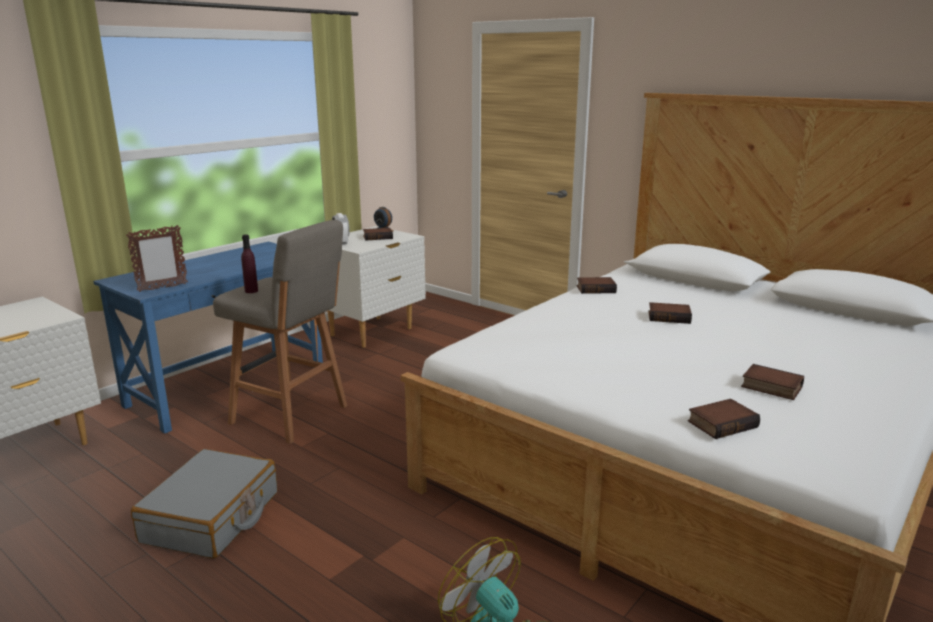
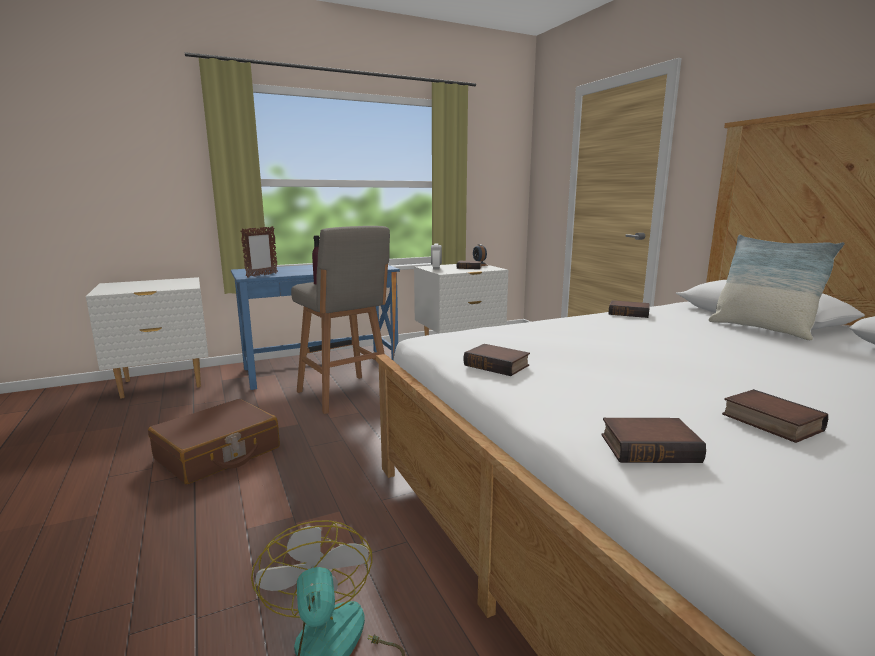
camera: 25 degrees right, 5 degrees down
(162, 288) = (261, 275): picture frame -> picture frame turned 45 degrees counterclockwise
(212, 517) = (218, 454): grey suitcase -> brown suitcase
(669, 317) = (690, 340): book -> book (498, 365)
(706, 294) = (761, 329): none -> pillow

